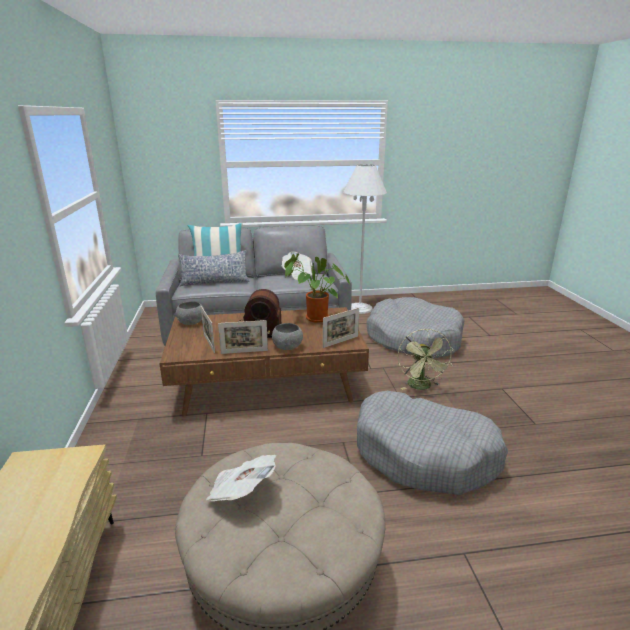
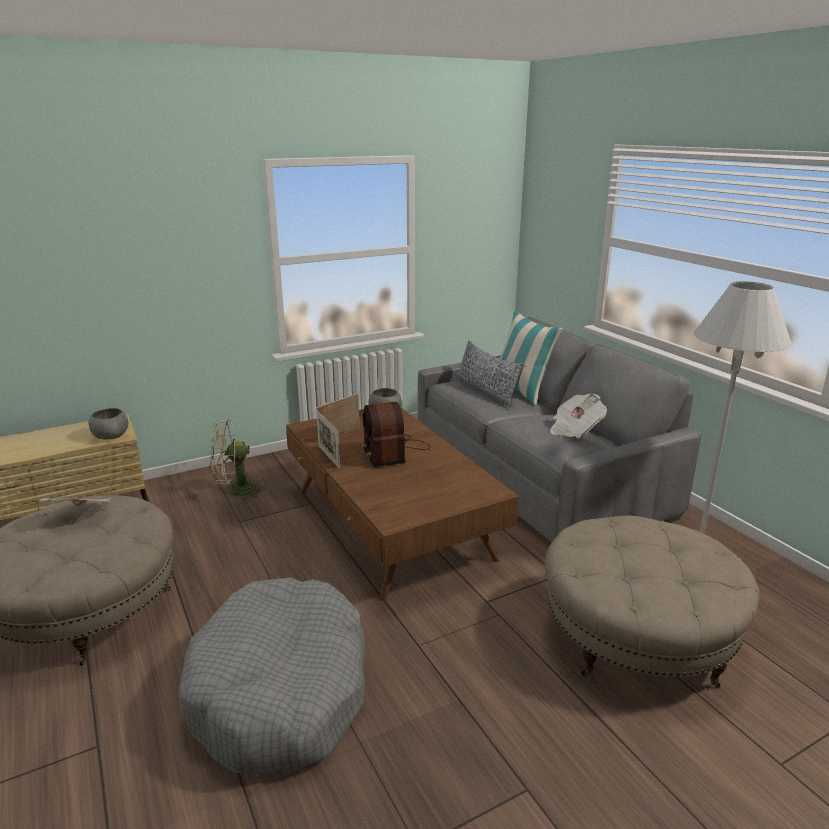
camera: 70 degrees right, 0 degrees up
(287, 347) = (355, 478): grey bowl -> grey bowl (110, 436)
(314, 318) = (453, 479): potted plant -> none
(340, 342) = (391, 510): picture frame -> none
(413, 339) = (637, 636): grey dog bed -> beige ottoman
(421, 387) = (463, 667): green fan -> green fan (235, 491)

